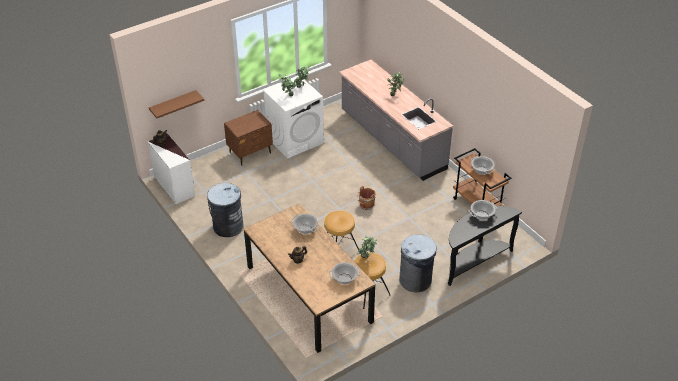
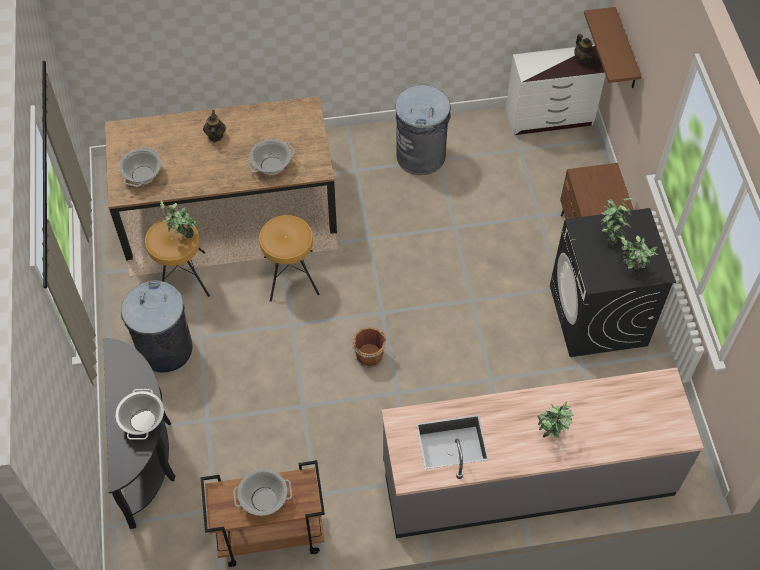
camera: 115 degrees right, 15 degrees up
(295, 140) = (598, 316): white washing machine -> black washing machine

